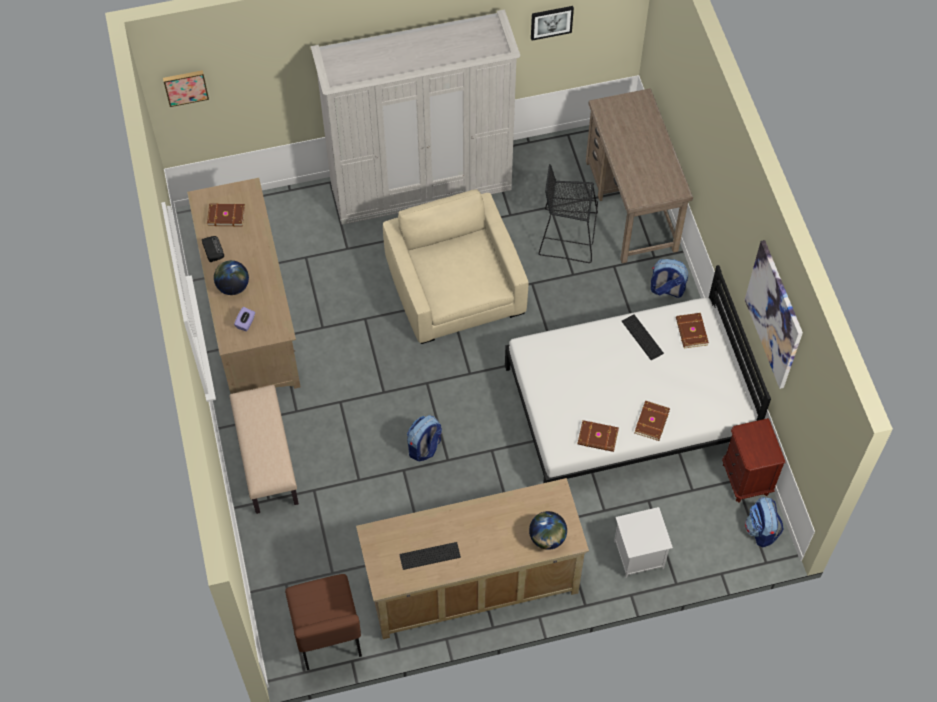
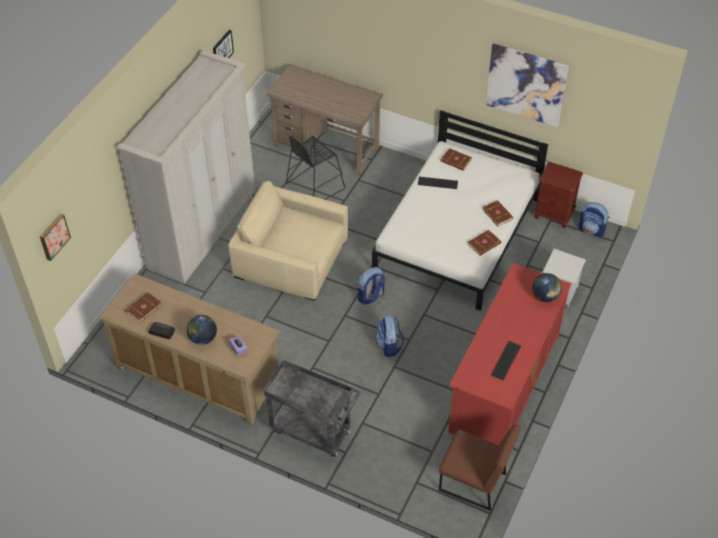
camera: 50 degrees left, 10 degrees down
(266, 459) = (314, 434): beige bench -> grey cart
(471, 581) = (504, 382): beige dresser -> red dresser
(666, 289) = (398, 168): backpack -> backpack (370, 296)

